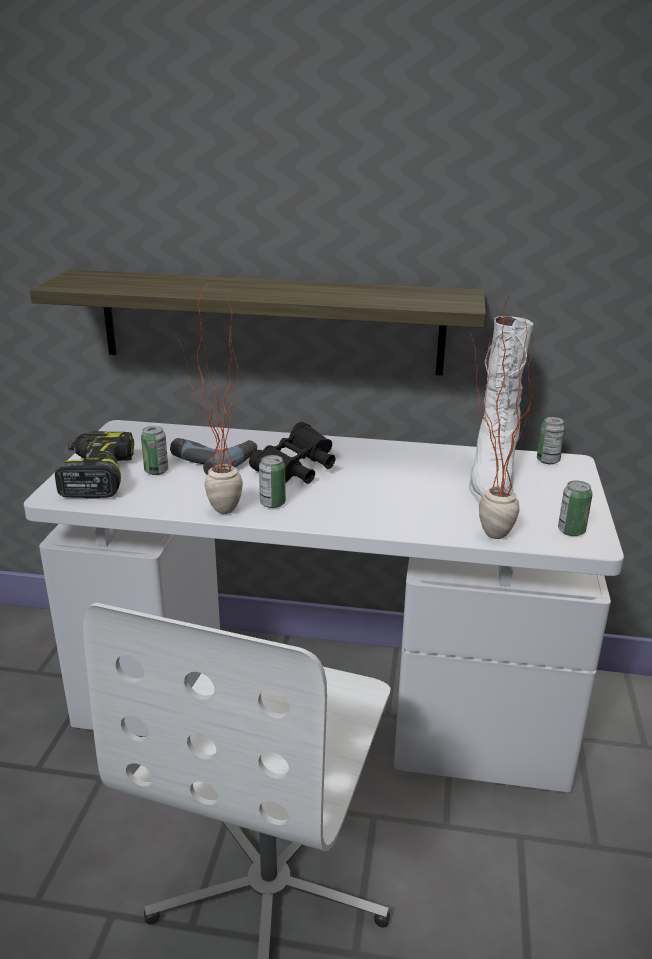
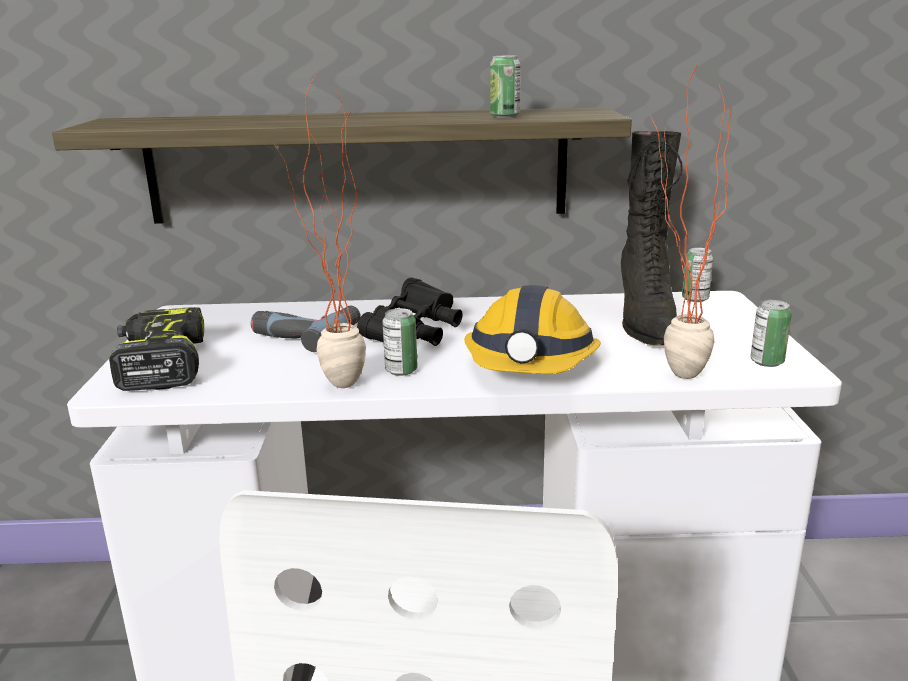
camera: 10 degrees left, 5 degrees down
(156, 471) = (238, 351): can -> can (504, 116)
(376, 509) = (531, 364): none -> hard hat
(492, 479) = (645, 321): white boot -> black boot

